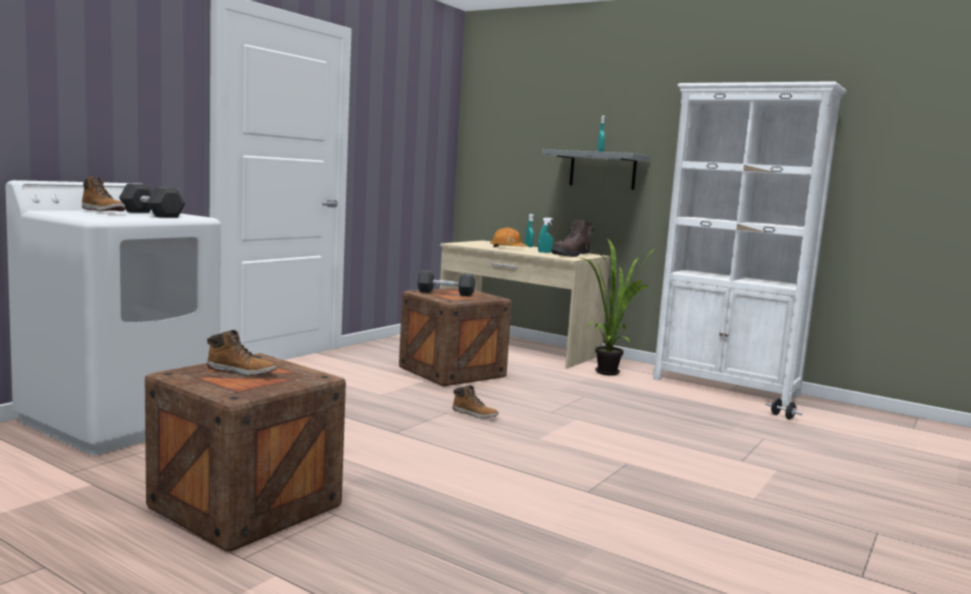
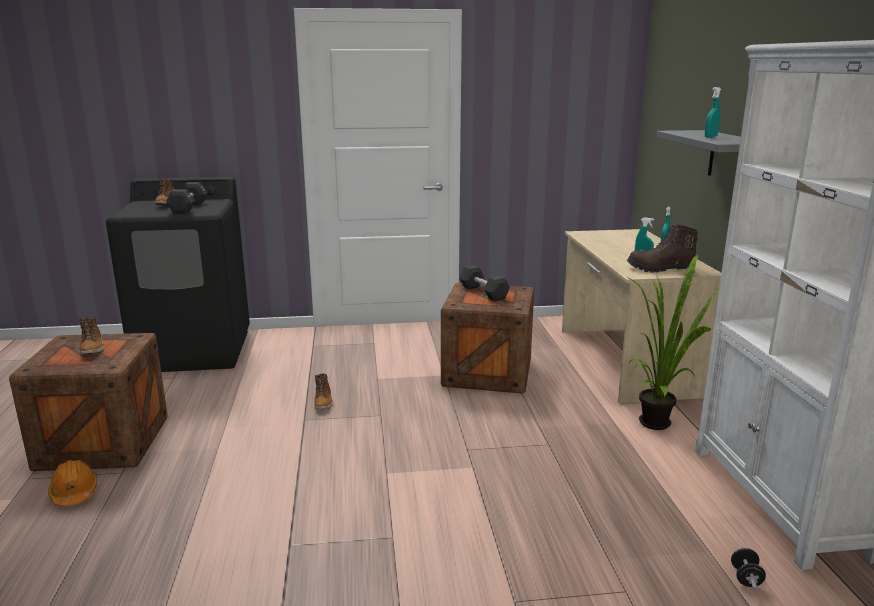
camera: 50 degrees right, 10 degrees up
(121, 421) = (195, 351): white washing machine -> black washing machine
(475, 414) = (399, 425): boot -> boot (323, 401)
(507, 248) = (618, 247): orange hard hat -> orange hard hat (74, 493)

